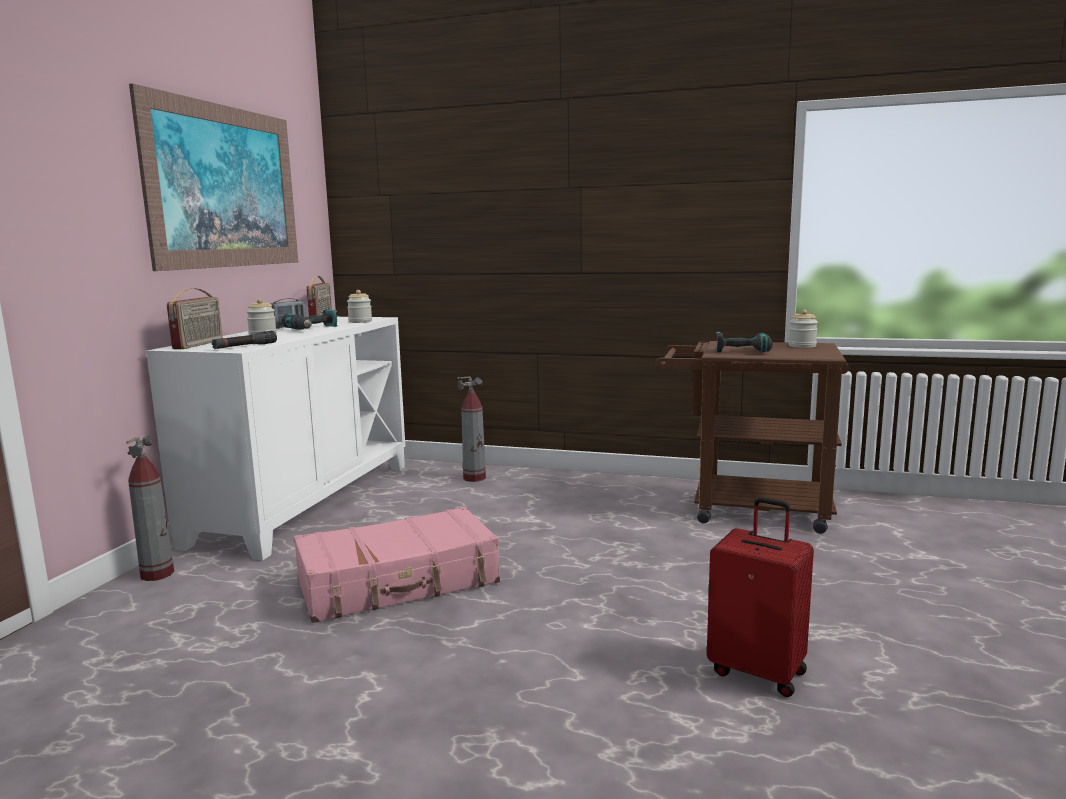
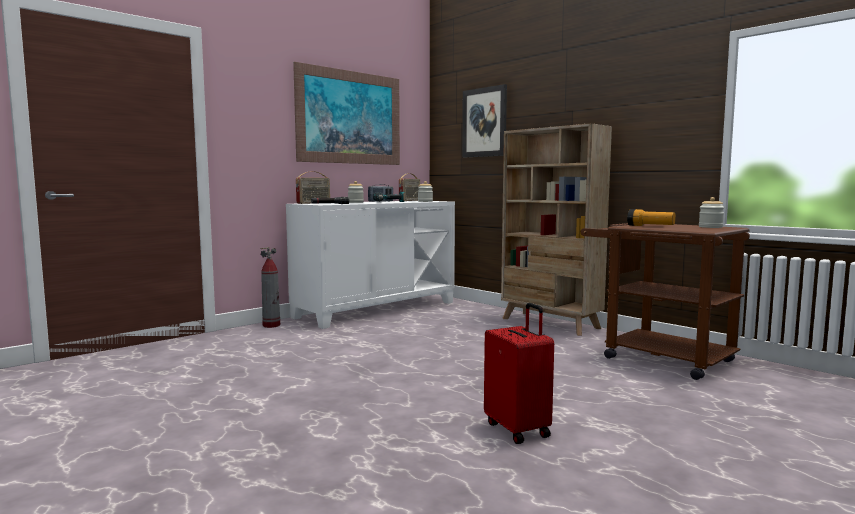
camera: 30 degrees right, 5 degrees down
(399, 582) = (374, 349): pink suitcase -> none
(434, 196) = (484, 122): none -> picture
(474, 478) = (487, 313): fire extinguisher -> none
(573, 481) = (550, 323): none -> beige bookcase
(742, 350) = (650, 226): power drill -> flashlight

